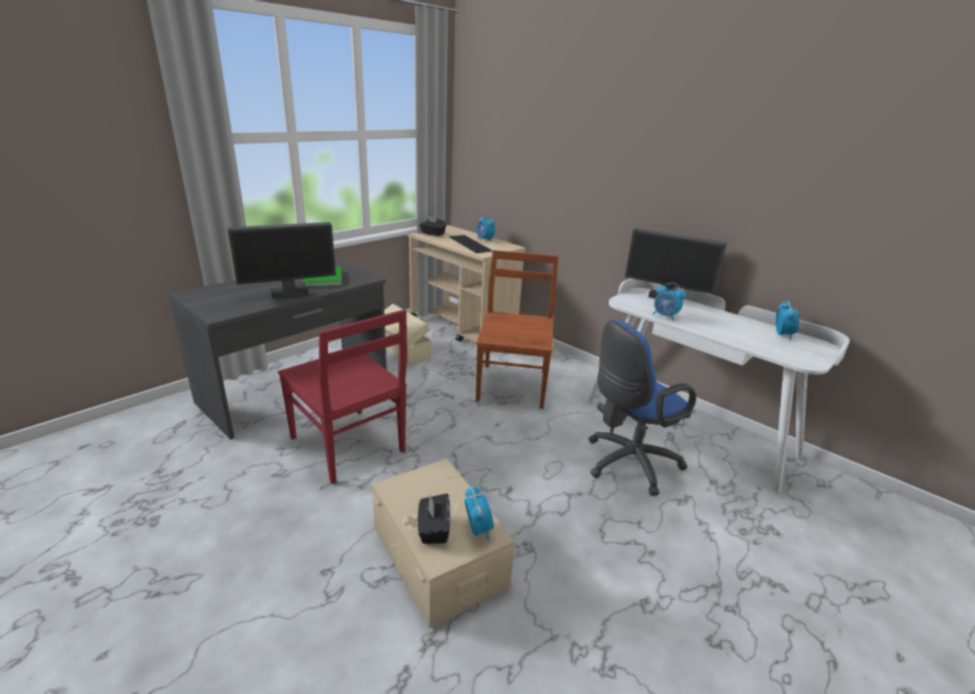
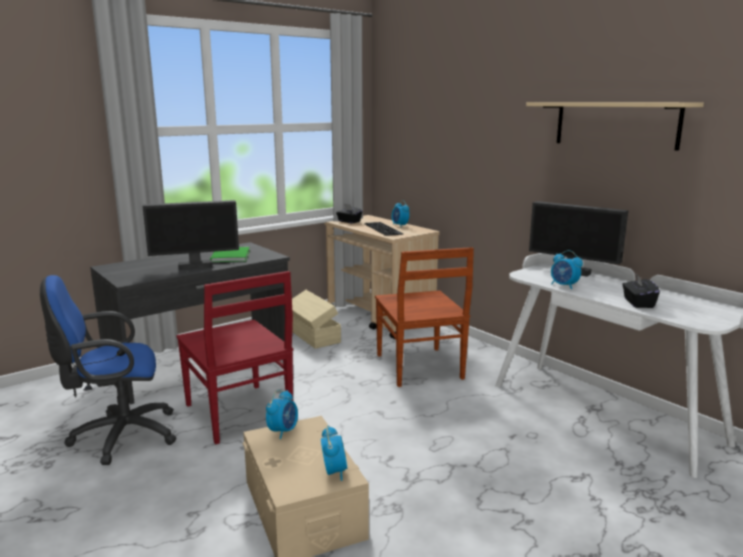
camera: 10 degrees right, 10 degrees down
(433, 529) = (291, 469): black tissue box -> black tissue box (638, 303)
(513, 384) = (419, 367): brown chair -> brown chair turned 150 degrees clockwise
(627, 464) = (524, 442): blue office chair -> blue office chair (119, 436)
(722, 156) = (615, 124): none -> beige shelf
(782, 335) = (690, 302): alarm clock -> alarm clock (283, 431)

